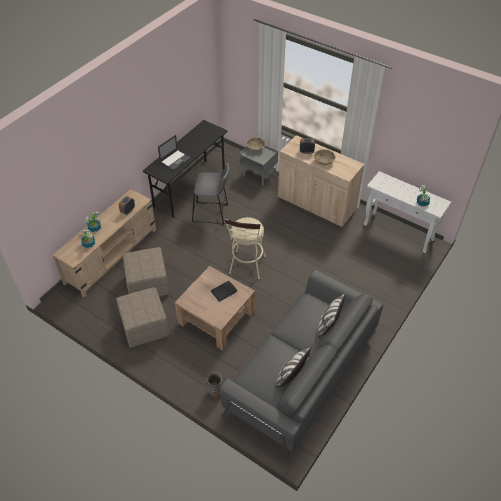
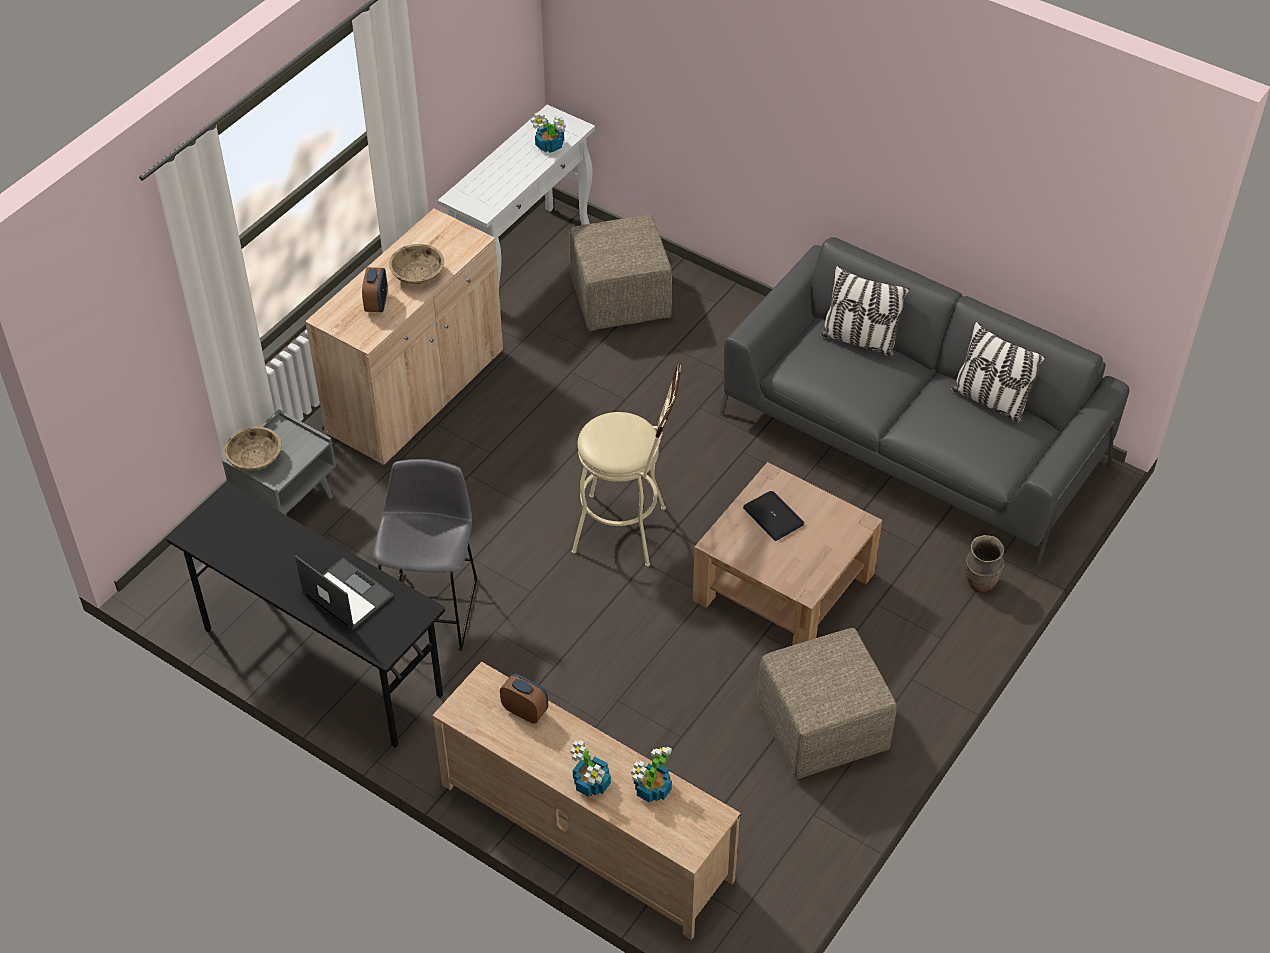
camera: 90 degrees left, 0 degrees up
(148, 285) = (688, 733): beige ottoman -> beige ottoman (621, 299)

